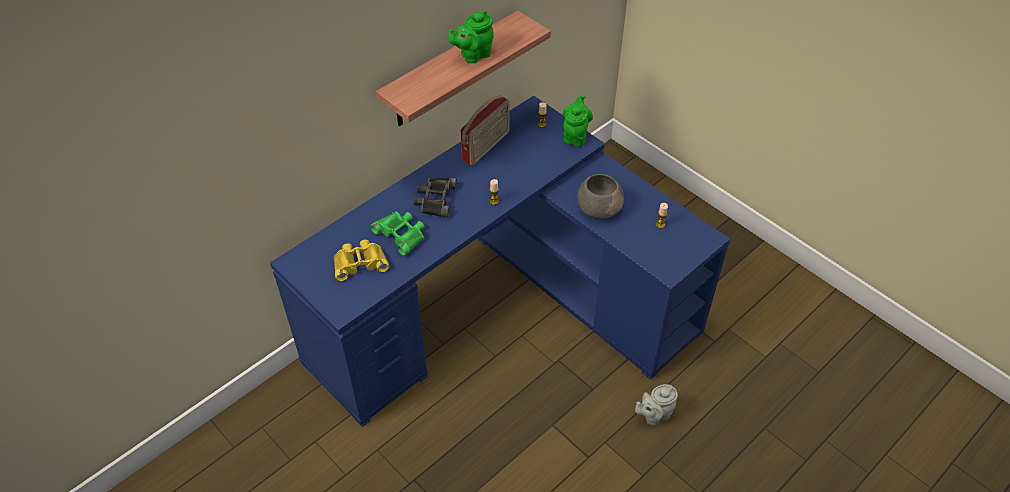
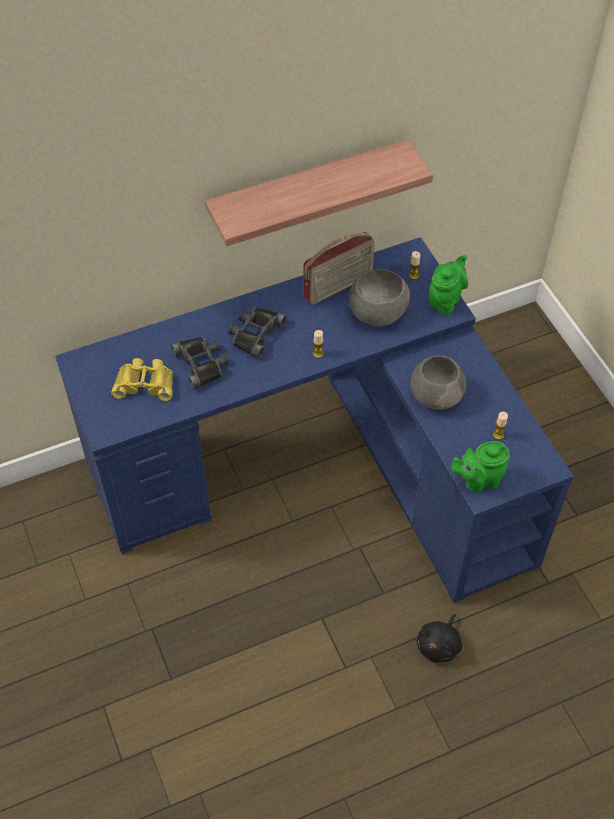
camera: 20 degrees right, 5 degrees up
(401, 234) = (202, 363): green binoculars -> black binoculars
(473, 55) = (330, 183): green teapot -> green teapot (478, 480)
(526, 157) = (377, 311): none -> grey bowl
(654, 415) = (439, 645): grey teapot -> black plush toy

